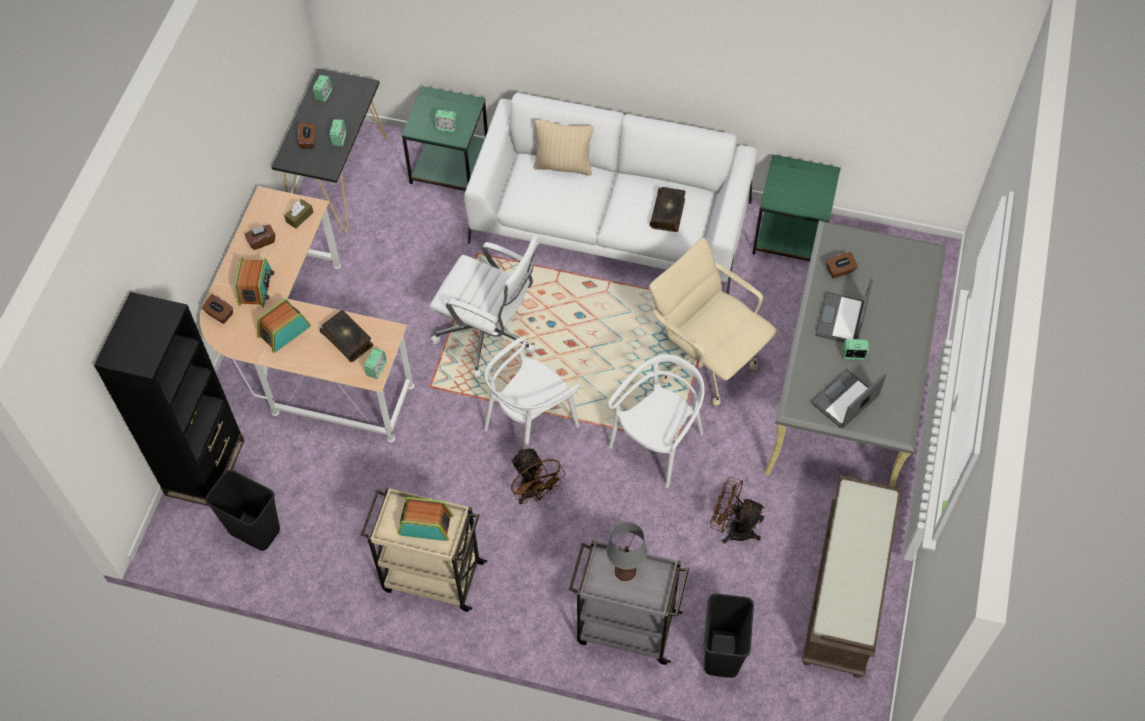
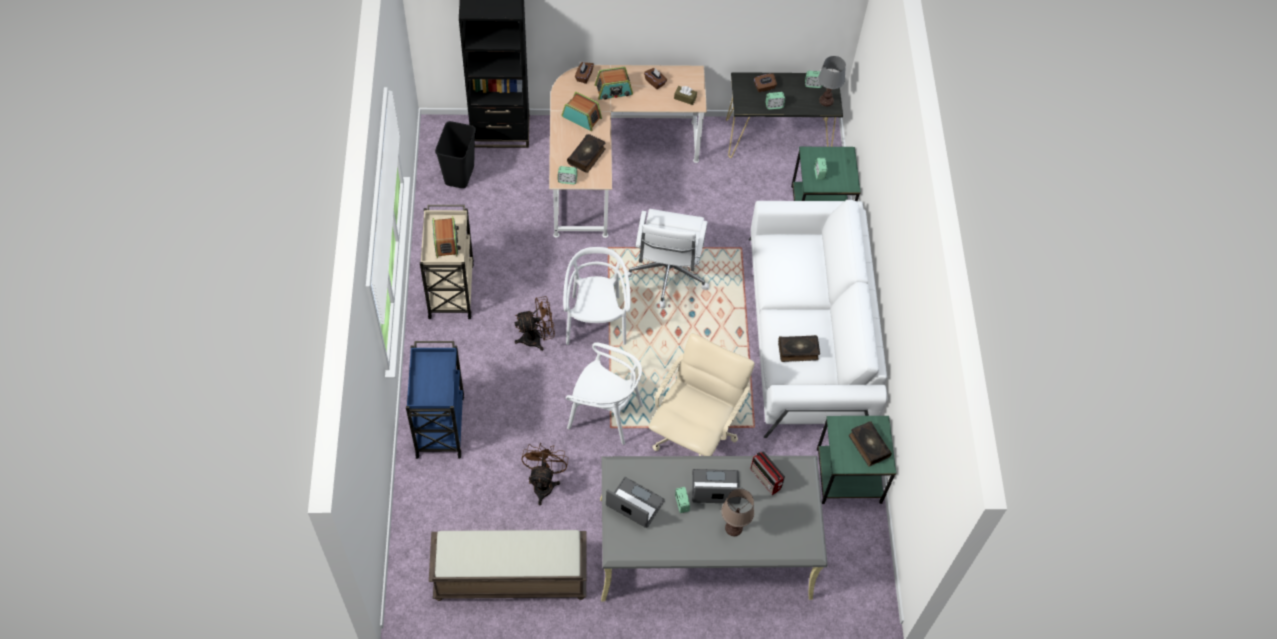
camera: 70 degrees right, 0 degrees up
(530, 424) = (596, 321): white chair -> white chair turned 60 degrees clockwise
(534, 493) = (536, 338): brown fan -> brown fan turned 150 degrees counterclockwise
(563, 165) = (819, 266): beige pillow -> none
(625, 571) = (439, 375): grey table lamp -> grey table lamp (826, 101)
(625, 628) = (440, 424): grey cart -> blue cart
(723, 654) = (433, 496): black trash can -> none
(804, 181) = (868, 446): none -> book
(840, 270) = (766, 479): brown tissue box -> radio
(892, 314) = (734, 528): none -> brown table lamp

